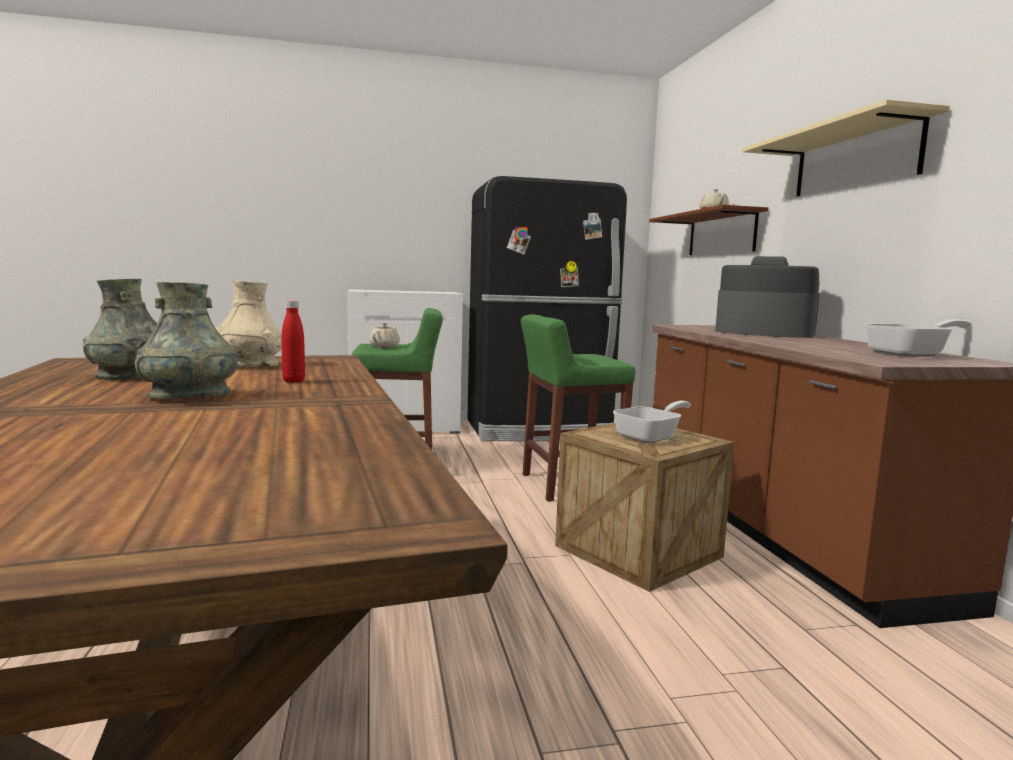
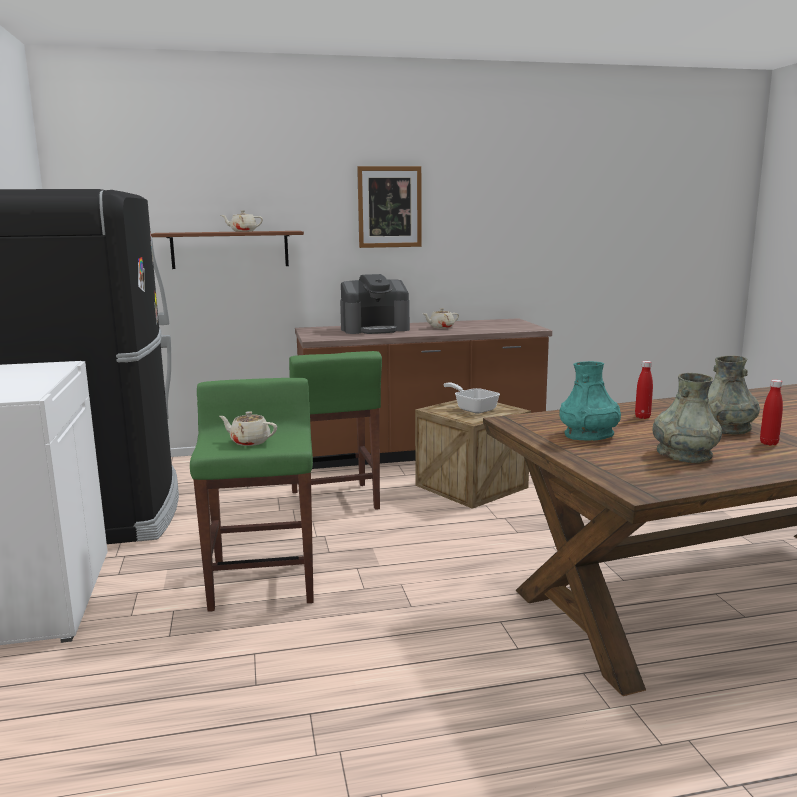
camera: 90 degrees left, 5 degrees up
(92, 399) = (768, 443): none -> red bottle
(249, 365) = (588, 435): beige vase -> turquoise vase
(763, 333) = (375, 329): coffee machine -> coffee machine turned 135 degrees counterclockwise
(818, 343) = (441, 327): none -> beige teapot
(855, 159) = (389, 207): beige shelf -> picture
(912, 355) = (493, 323): frying pan -> none

